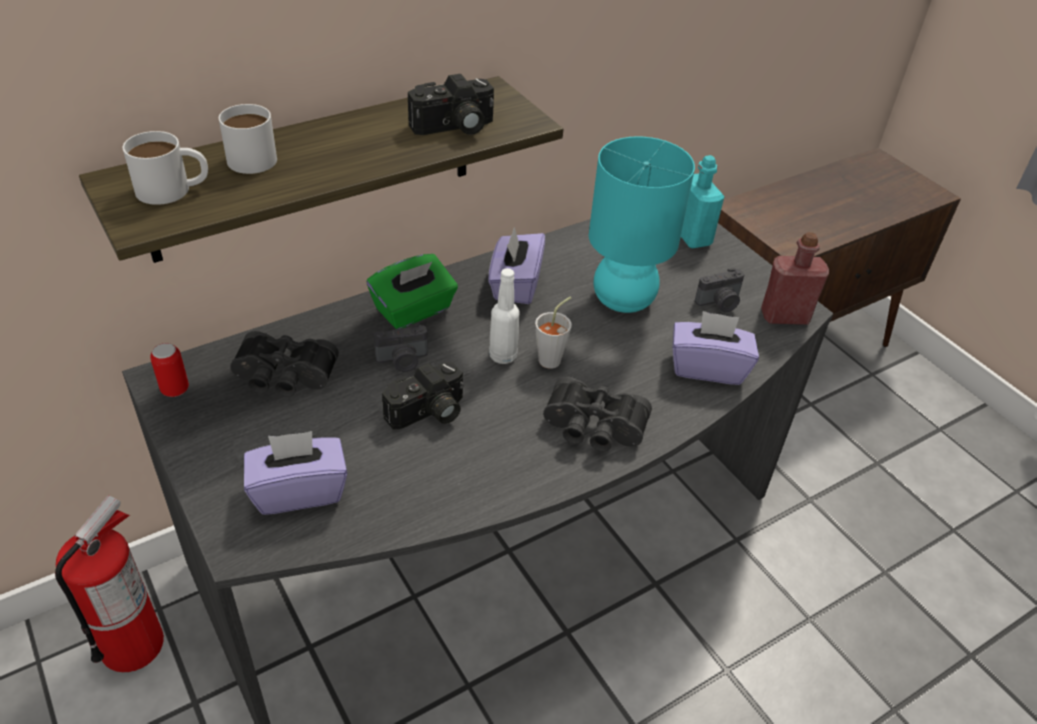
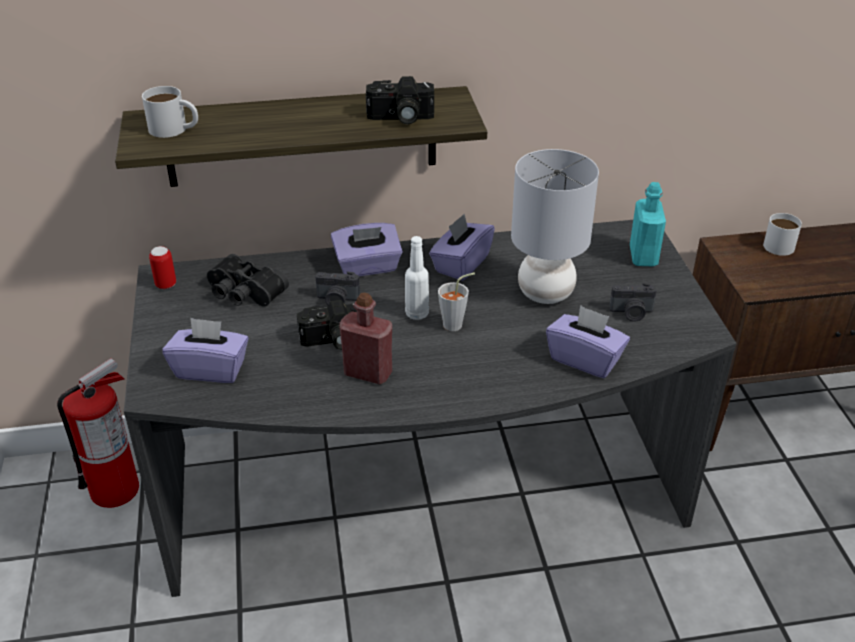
camera: 25 degrees right, 5 degrees down
(253, 154) = (242, 115): white mug -> white mug (778, 243)
(414, 310) = (367, 267): green tissue box -> purple tissue box
(593, 429) = (455, 381): black binoculars -> none
(623, 299) = (545, 293): turquoise table lamp -> grey table lamp
(784, 316) = (686, 336): red bottle -> red bottle (368, 373)

